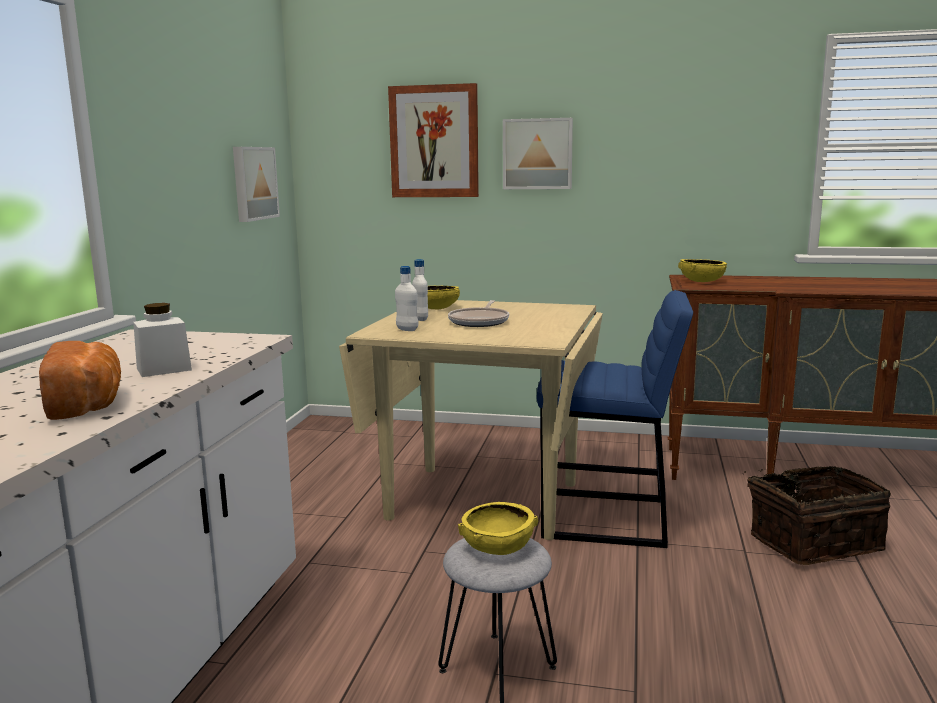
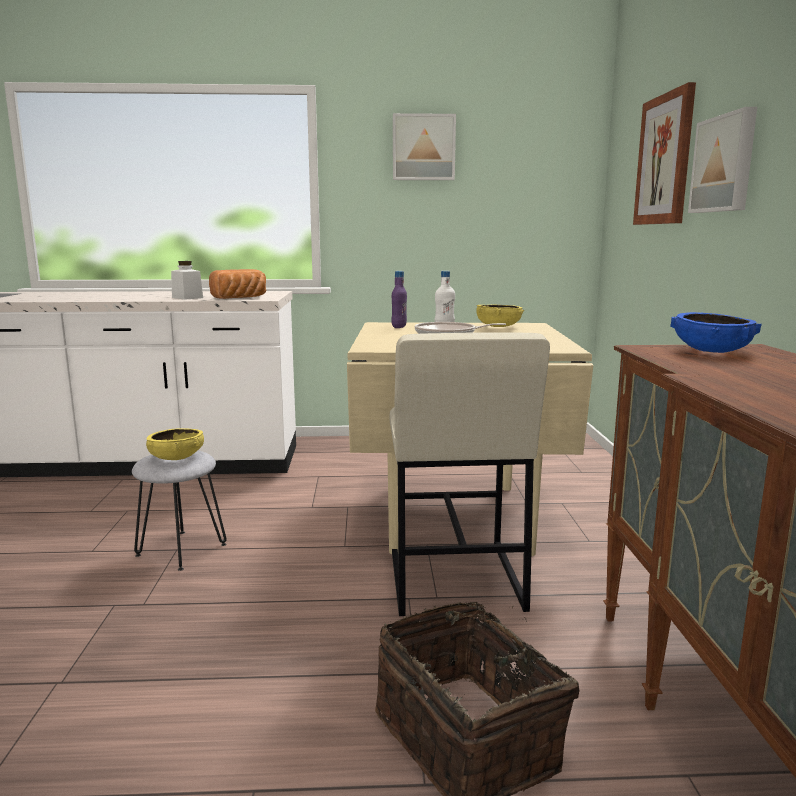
camera: 75 degrees right, 0 degrees up
(89, 404) = (122, 298): bread -> bread (241, 298)
(253, 183) = (520, 209): picture -> picture (423, 147)
(407, 329) = (399, 327): white bottle -> purple bottle
(609, 518) = (454, 579): blue chair -> beige chair
(701, 281) = (711, 351): yellow bowl -> blue bowl

